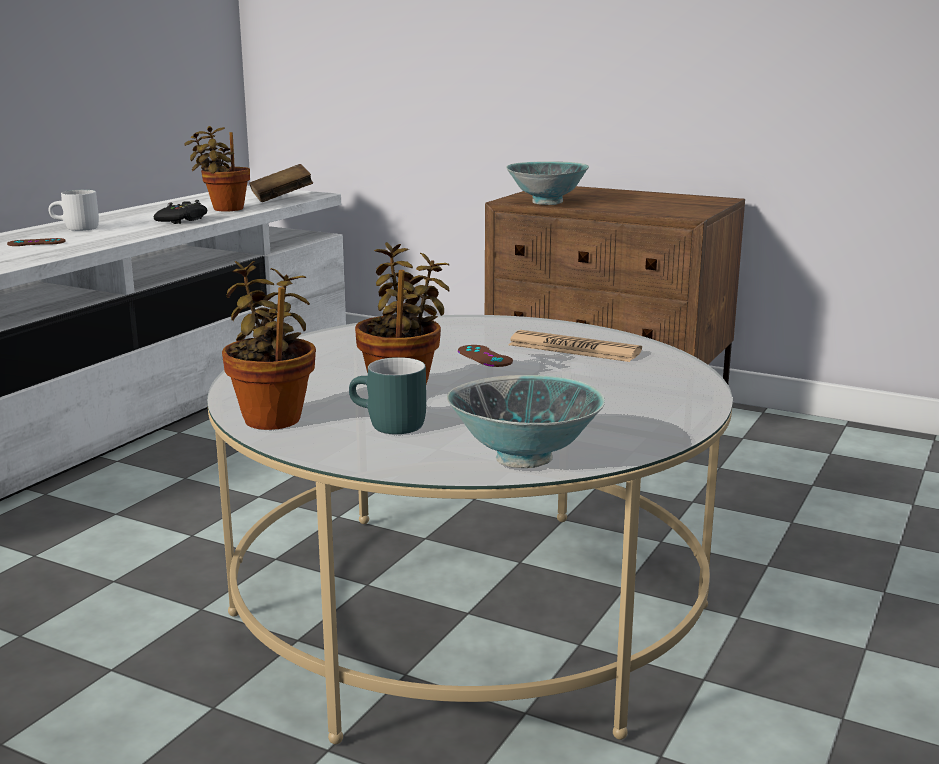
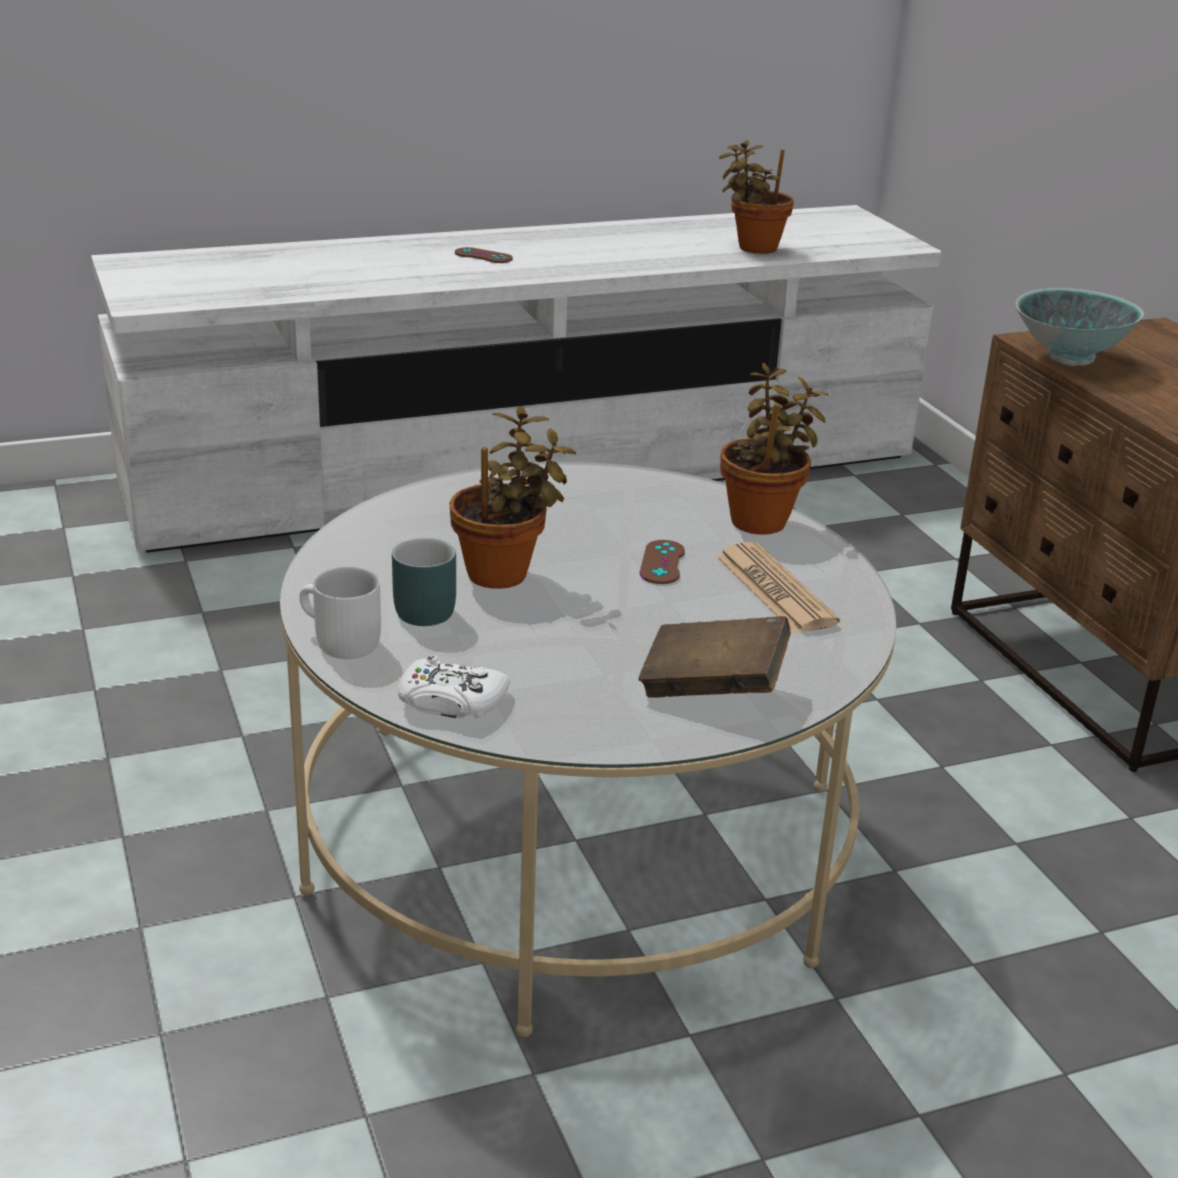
camera: 40 degrees right, 10 degrees up
(76, 229) = (553, 242): white mug -> white mug (337, 644)
(183, 220) = (675, 256): black game controller -> none
(273, 417) = (351, 558): potted plant -> potted plant (762, 520)
(281, 198) = (852, 243): brown book -> brown book (712, 688)
(525, 459) = (451, 702): bowl -> white game controller

